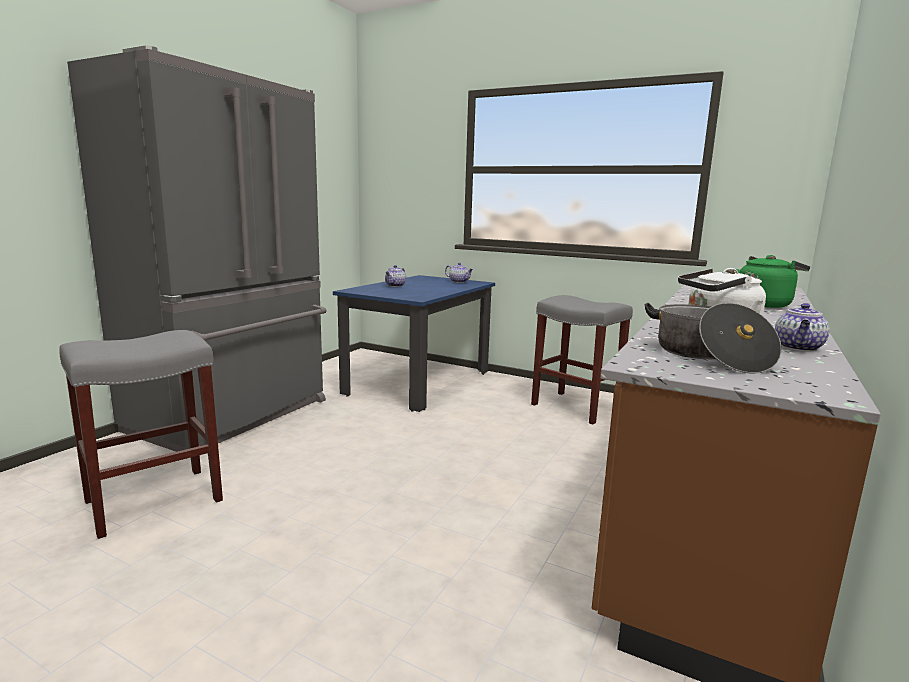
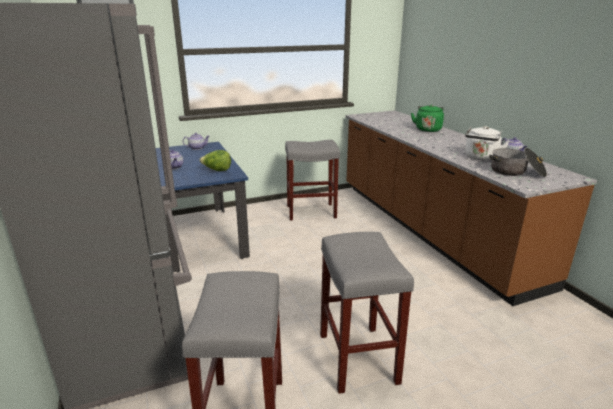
camera: 50 degrees left, 10 degrees up
(302, 534) = (358, 359): none -> grey stool
(415, 293) = (217, 170): none -> lettuce

